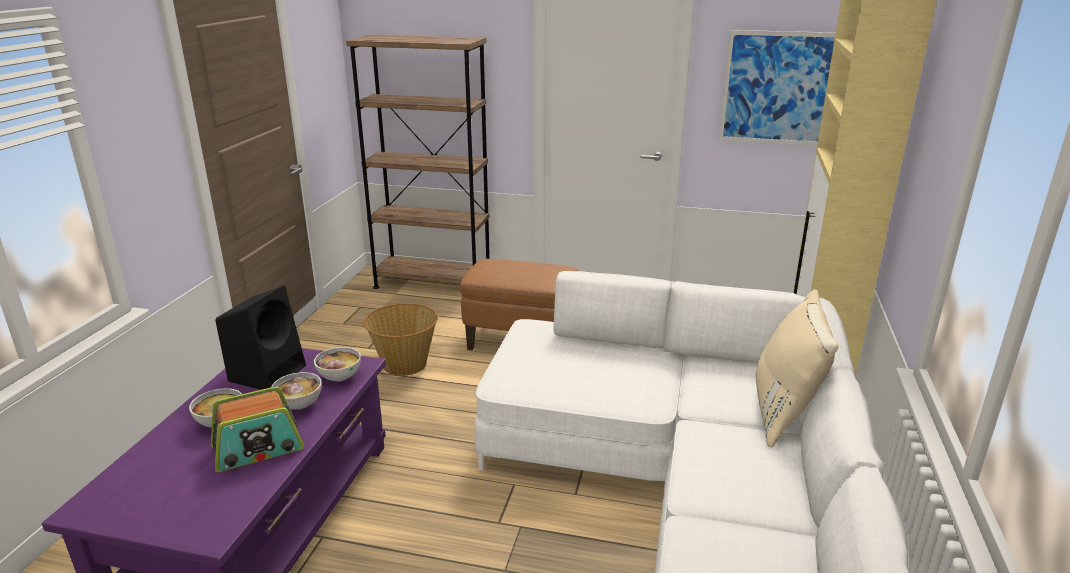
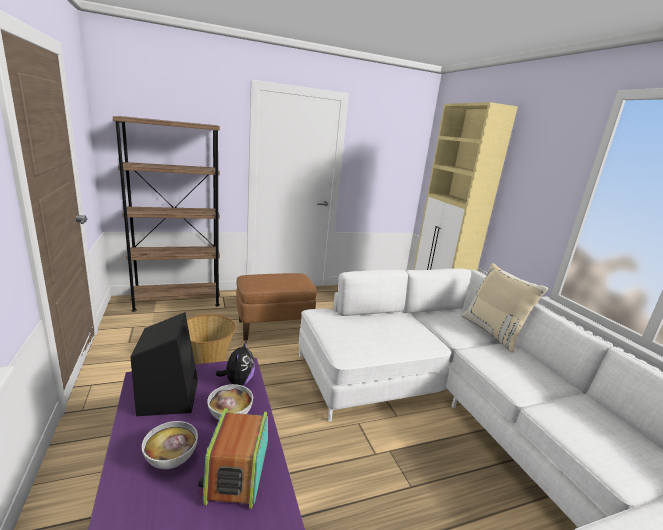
camera: 35 degrees left, 5 degrees down
(258, 448) = (237, 470): radio -> radio turned 150 degrees clockwise
(340, 377) = (238, 382): bowl -> plush toy
(780, 88) = (387, 165): picture -> none

